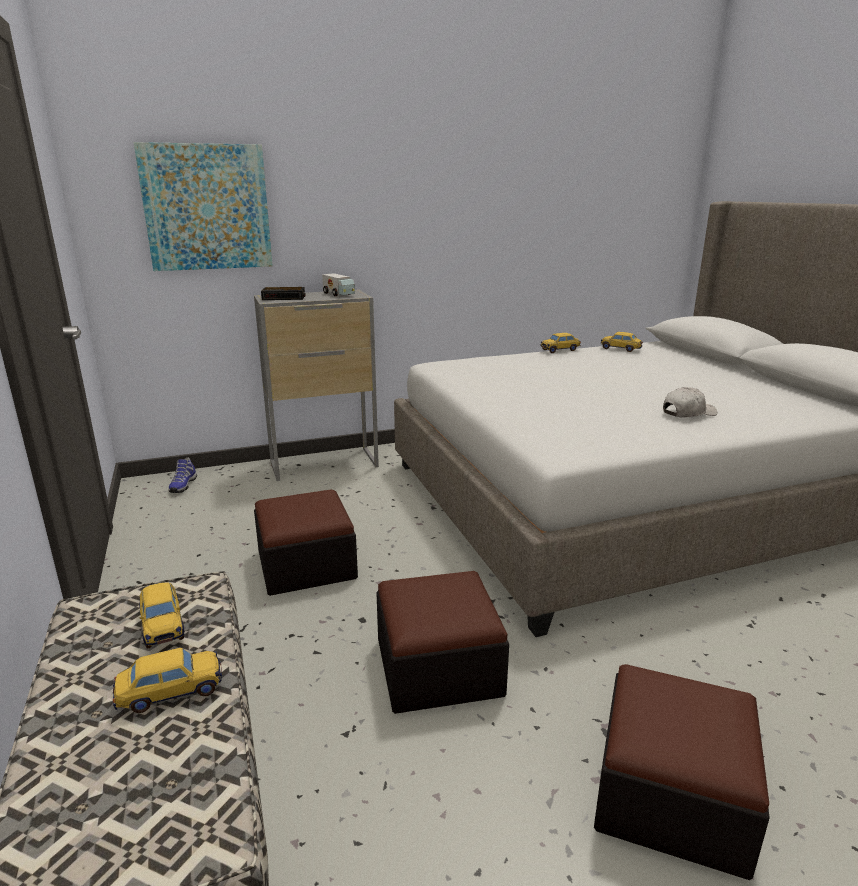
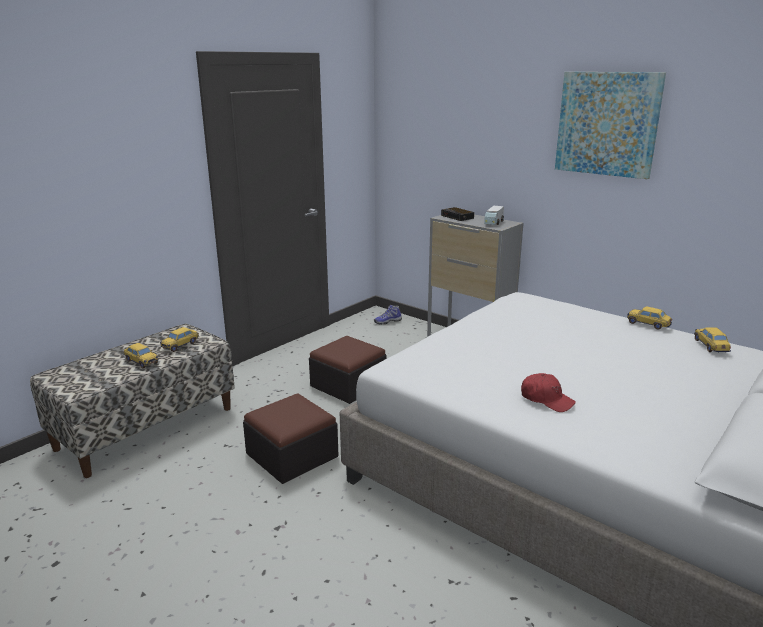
camera: 60 degrees right, 0 degrees up
(207, 207) = (438, 147): picture -> picture (607, 124)
(671, 795) = (240, 562): ottoman -> none
(688, 413) = (546, 399): white cap -> red cap

